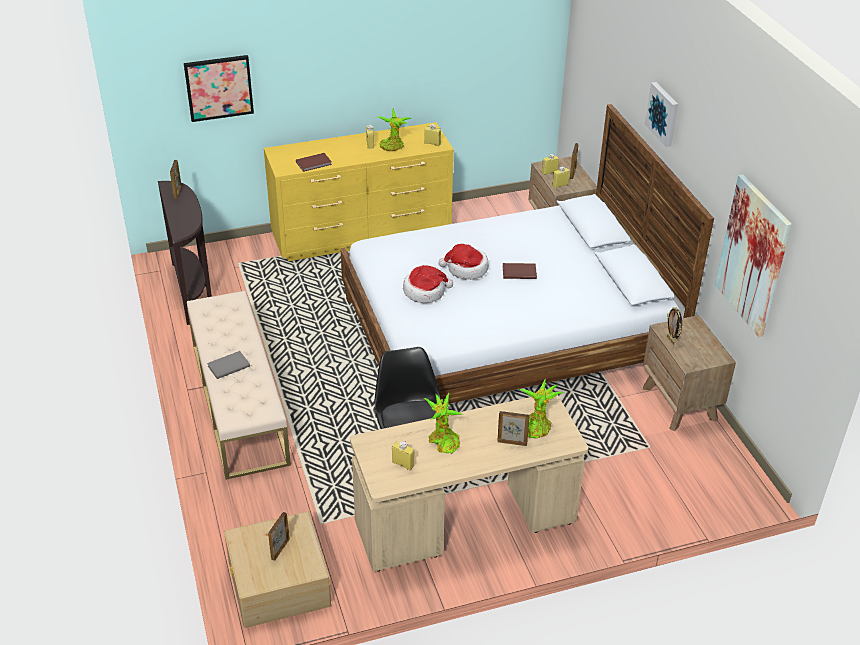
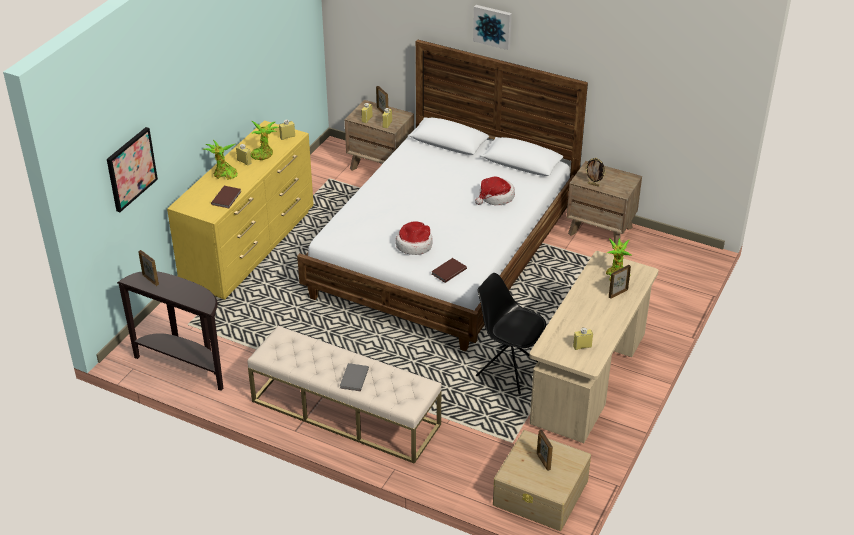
camera: 45 degrees left, 0 degrees up
(442, 441) = (582, 319): potted plant -> potted plant (224, 174)
(466, 269) = (417, 214): hat -> hat (495, 197)
(518, 272) = (451, 196): brown book -> brown book (448, 271)
(753, 256) = (638, 93): picture -> none

